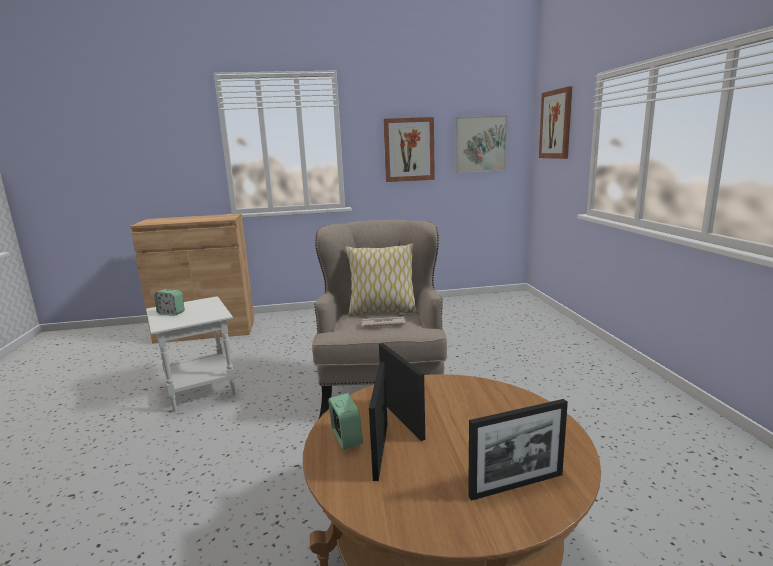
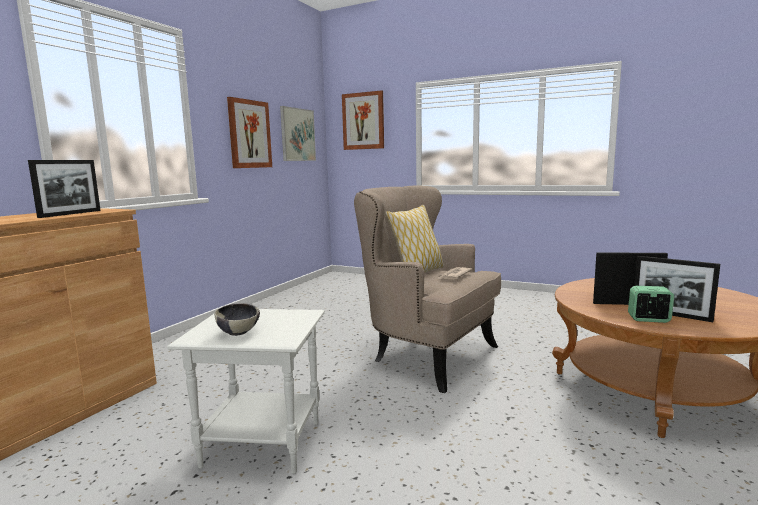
camera: 55 degrees left, 5 degrees down
(171, 313) = (238, 332): alarm clock -> bowl
(516, 485) = (723, 298): picture frame -> picture frame (70, 214)

